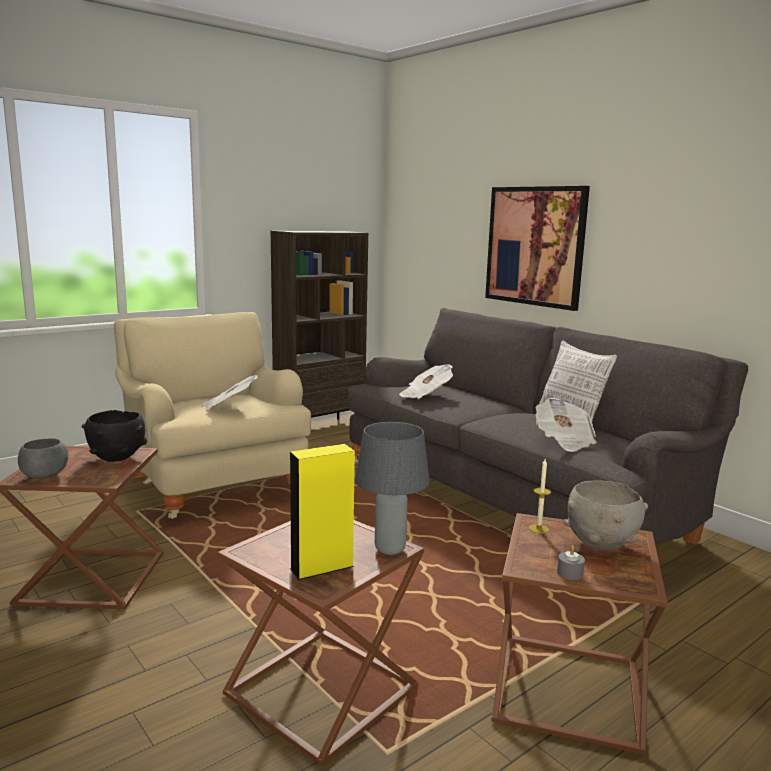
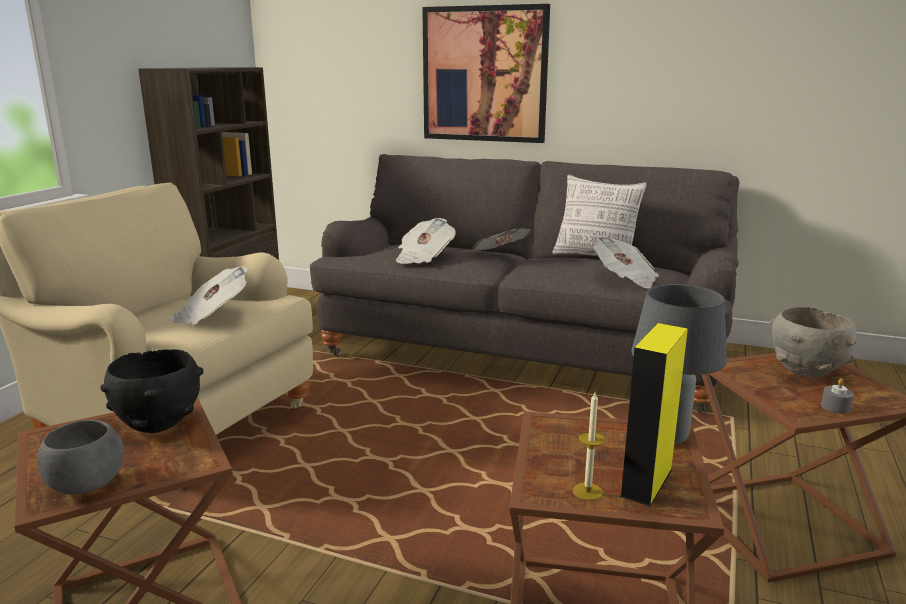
camera: 30 degrees left, 5 degrees up
(485, 404) = (499, 256): none -> newspaper
(539, 529) = (742, 372): candle -> candle (587, 491)

